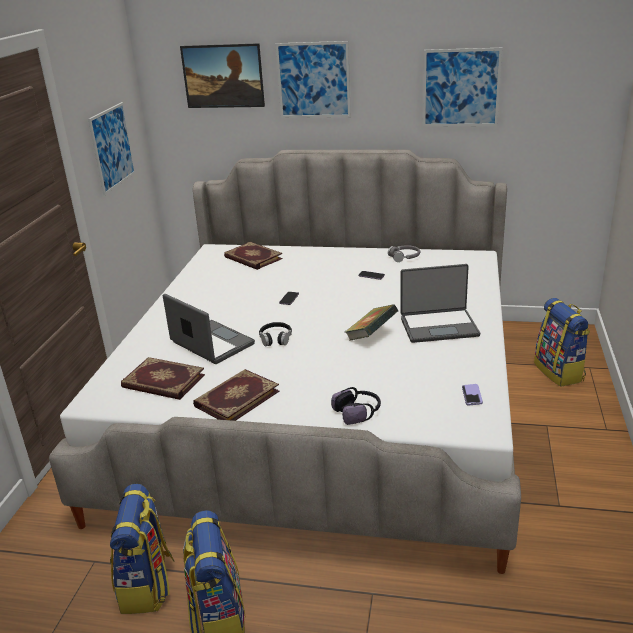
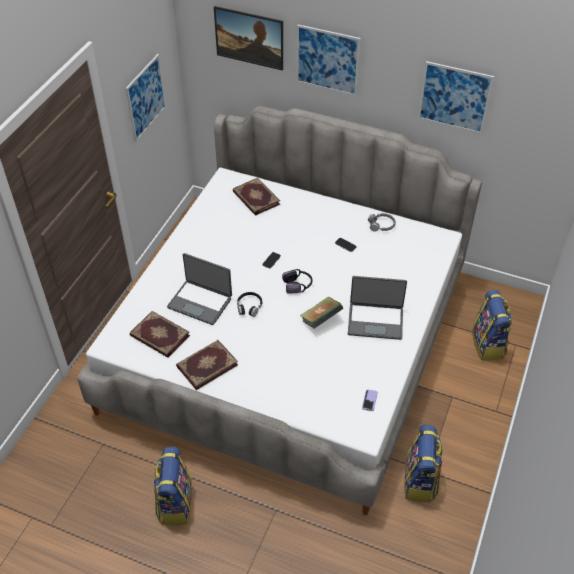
camera: 10 degrees right, 20 degrees up
(147, 585) = (134, 470): backpack -> backpack (420, 481)
(211, 344) = (200, 302): laptop -> laptop turned 150 degrees clockwise
(358, 412) = (286, 399): headphones -> headphones (298, 285)

